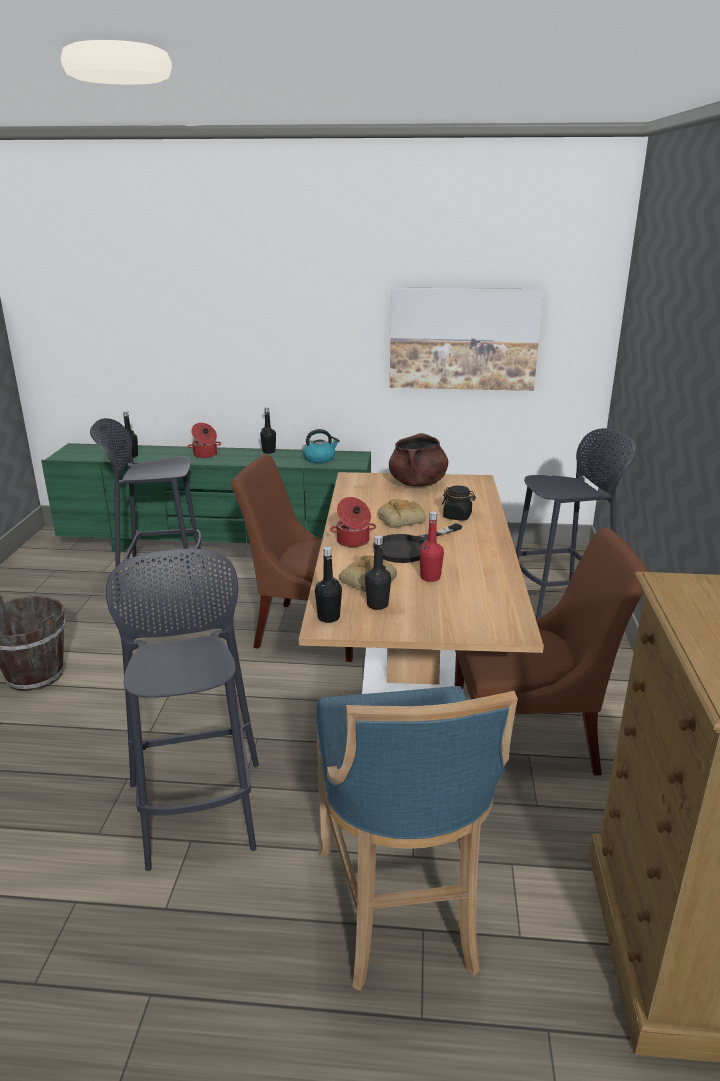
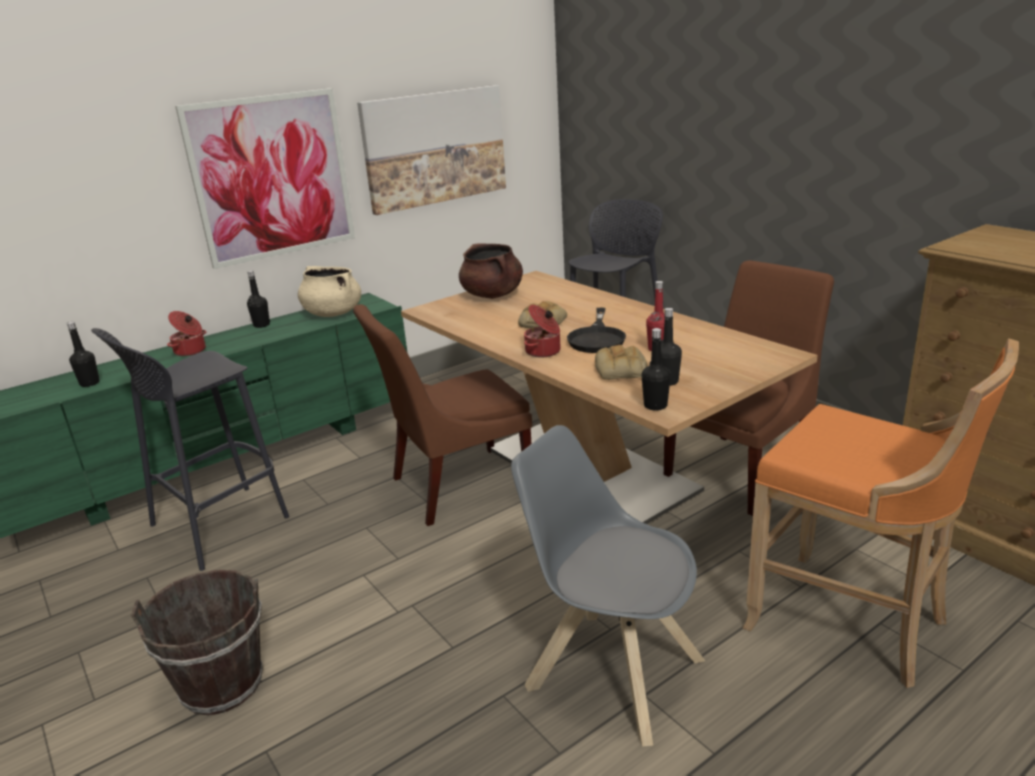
camera: 40 degrees left, 0 degrees up
(198, 810) = (610, 671): grey stool -> grey chair
(305, 338) = (272, 177): none -> picture
(320, 459) = (332, 313): kettle -> beige cooking pot
(401, 912) = (853, 623): blue stool -> orange stool
(457, 516) = (579, 305): black jar -> none

